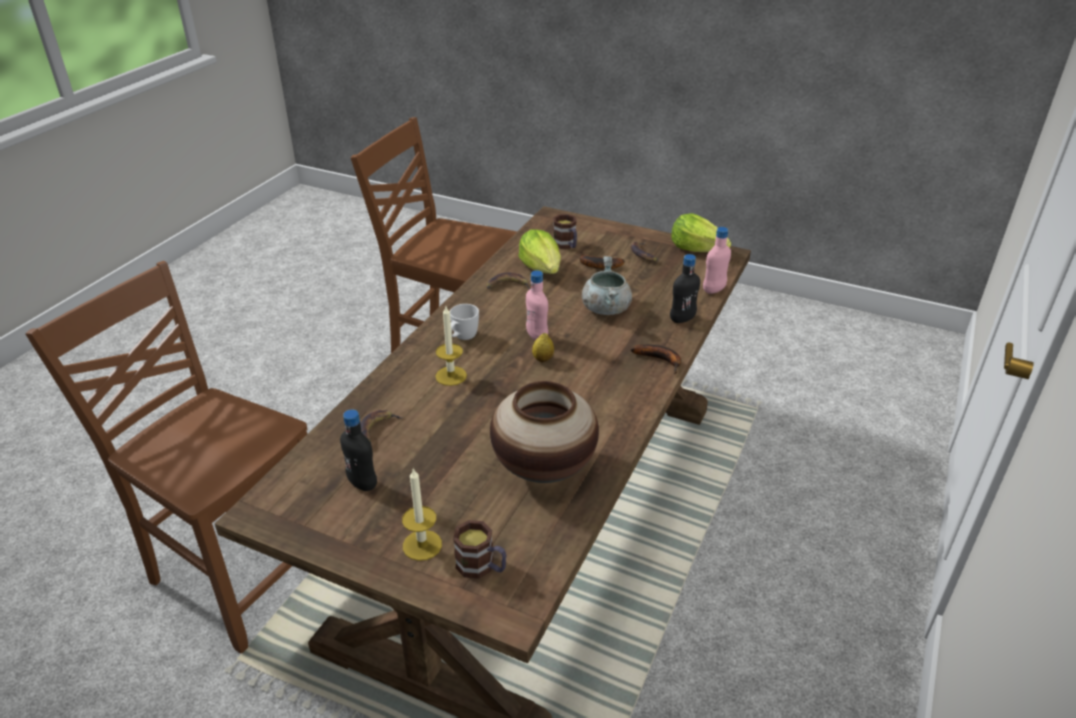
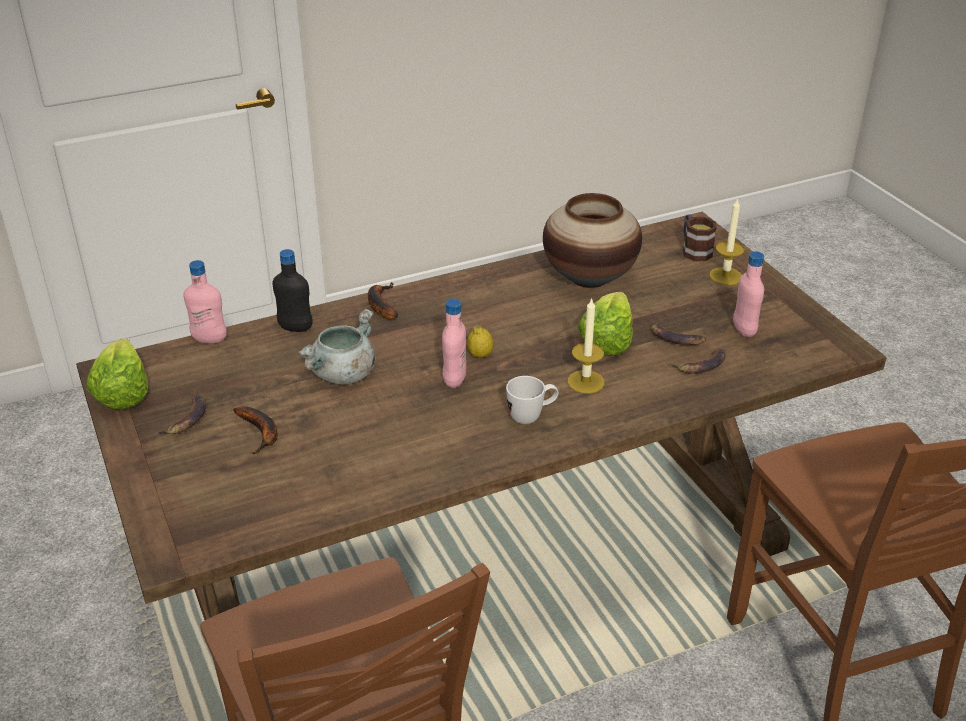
camera: 140 degrees left, 0 degrees up
(362, 483) = (744, 330): black bottle -> pink bottle
(507, 285) = (399, 460): banana -> banana (675, 338)
(542, 268) = (325, 464): lettuce -> lettuce (606, 340)
(566, 245) = (242, 484): mug -> none

